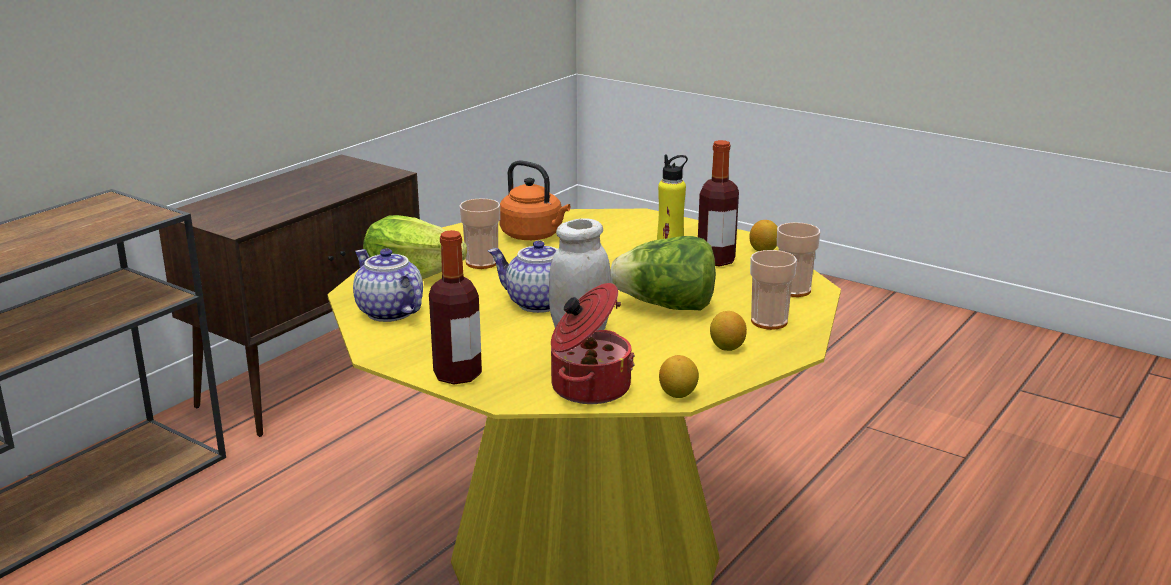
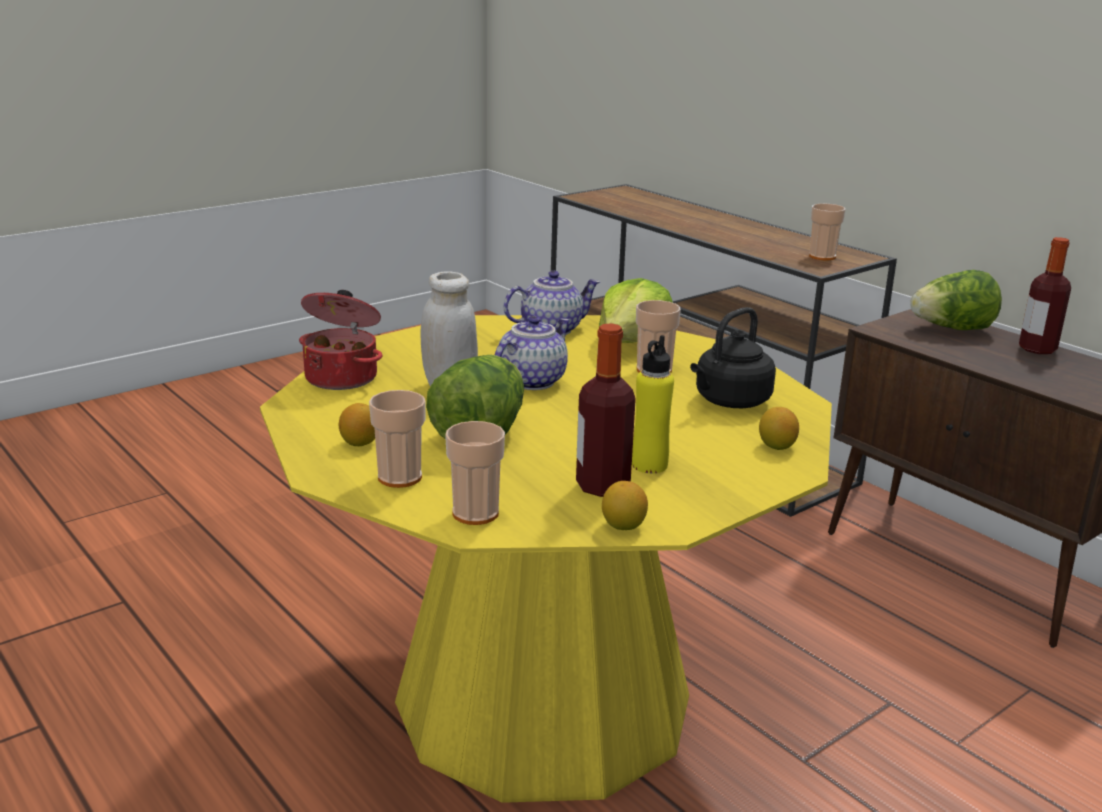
camera: 105 degrees right, 0 degrees up
(105, 214) = (822, 256): none -> cup
(230, 206) = (952, 329): none -> lettuce
(457, 375) = (410, 340): bottle -> bottle (1037, 349)
(534, 235) = (729, 401): orange kettle -> black kettle
(678, 394) = (293, 406): lemon -> lemon (776, 446)

